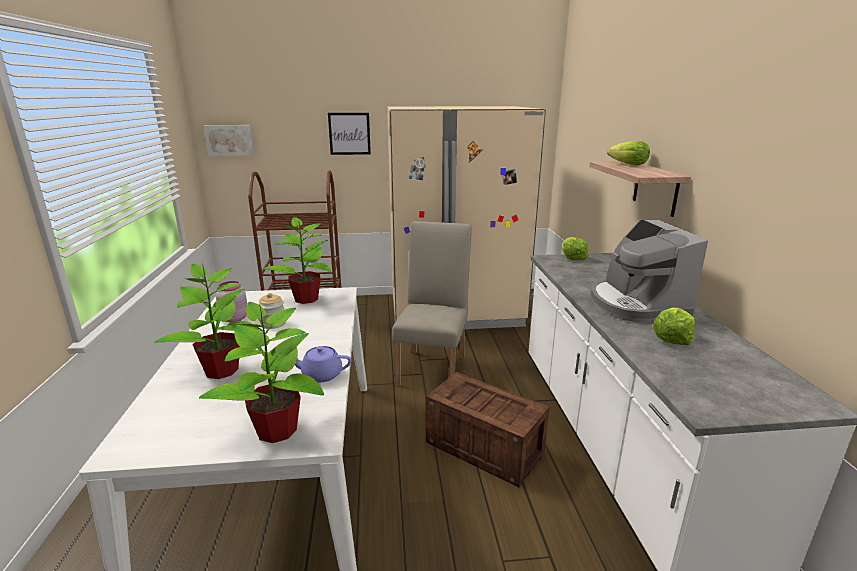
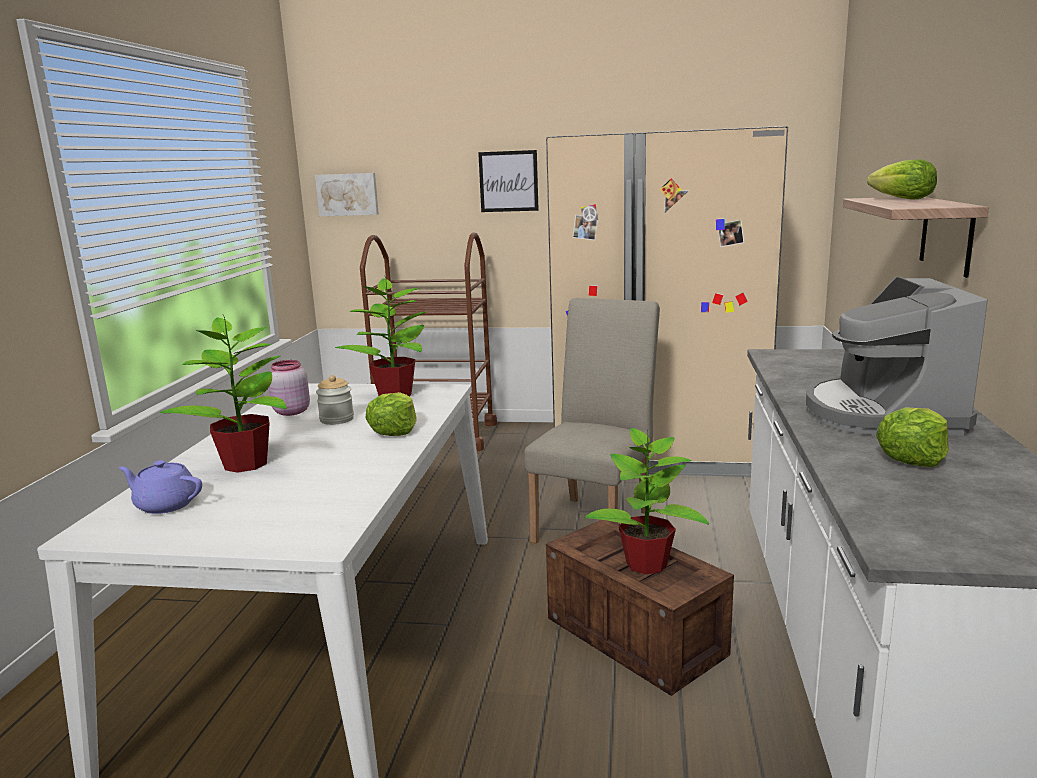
camera: 15 degrees right, 5 degrees down
(276, 431) = (276, 530): potted plant -> potted plant (646, 564)
(321, 375) = (365, 477): purple teapot -> purple teapot (165, 505)
(572, 258) = (815, 353): lettuce -> lettuce (394, 430)

